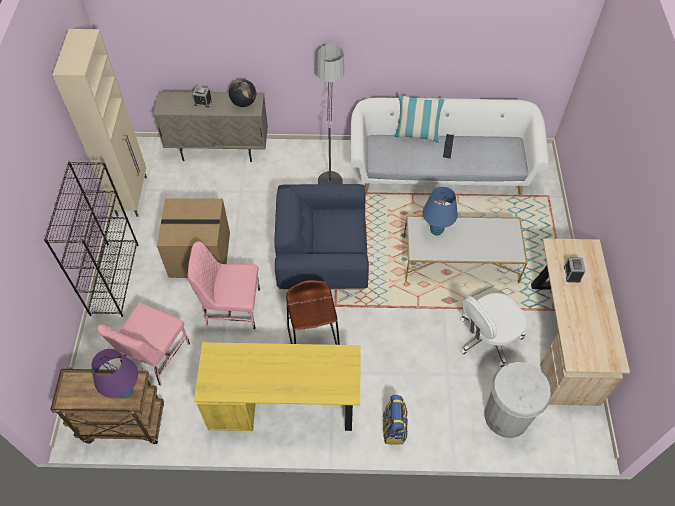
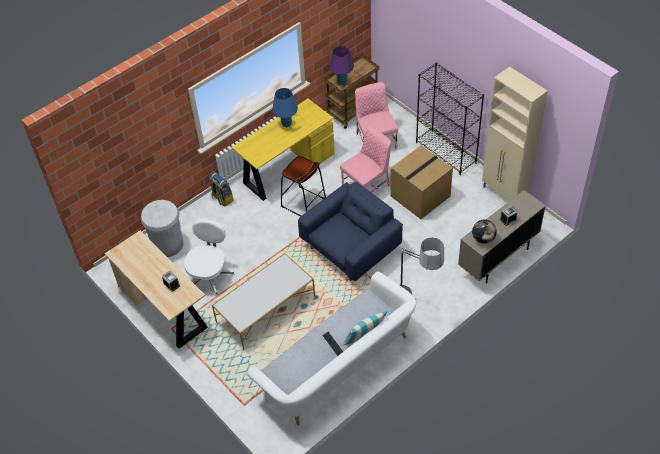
camera: 140 degrees right, 5 degrees down
(436, 230) = (285, 283): blue table lamp -> blue table lamp (286, 124)

